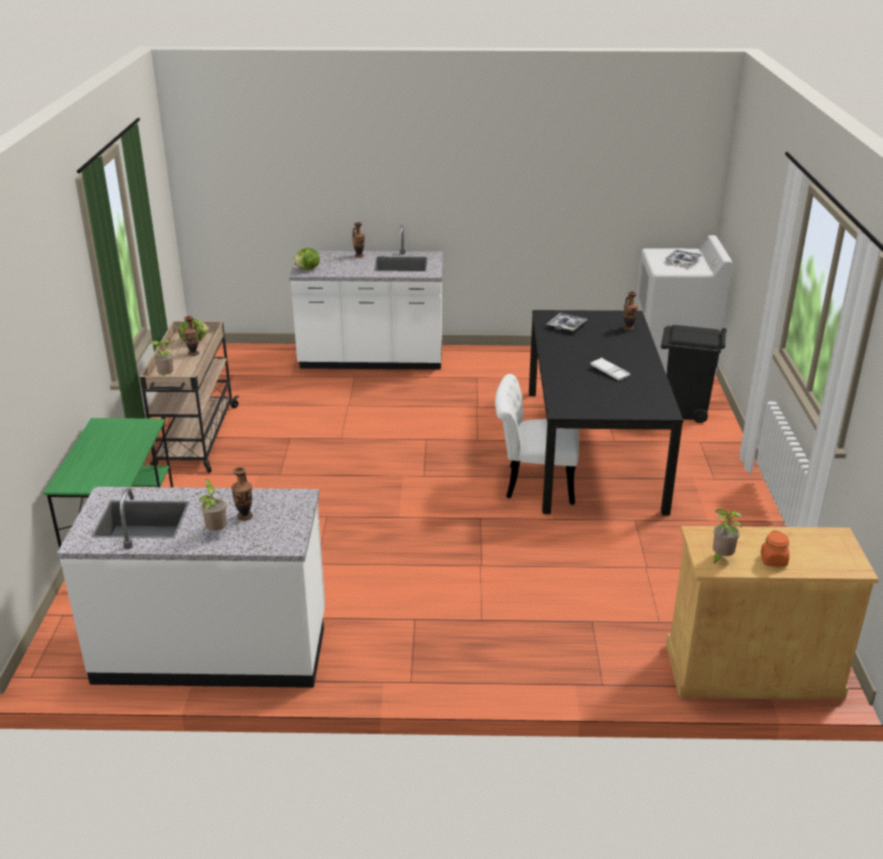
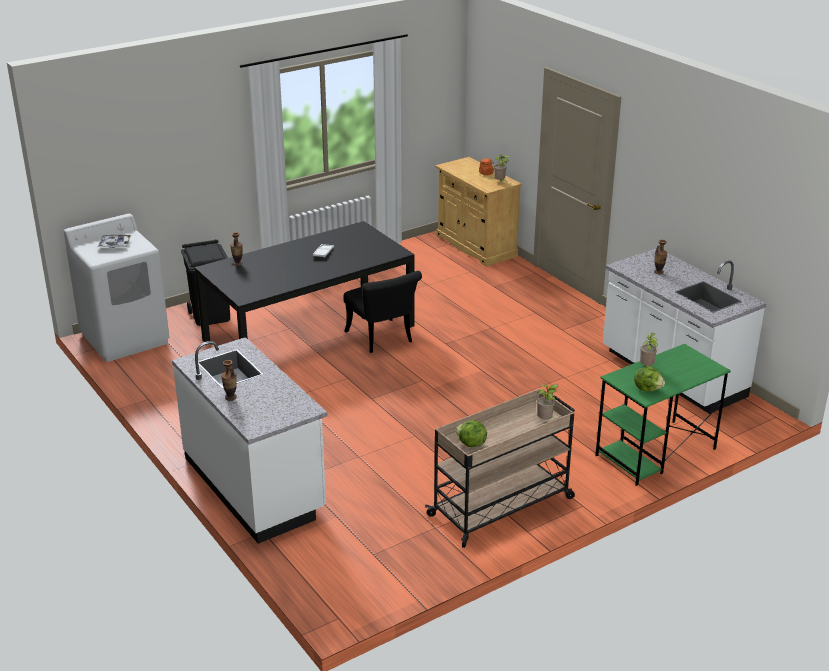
camera: 125 degrees left, 0 degrees up
(193, 353) = (492, 430): vase -> none
(215, 531) = (681, 273): potted plant -> potted plant (647, 367)
(307, 269) = (297, 410): lettuce -> lettuce (647, 389)
(533, 483) = (382, 339): white chair -> black chair
(566, 326) = (258, 285): tray -> none

